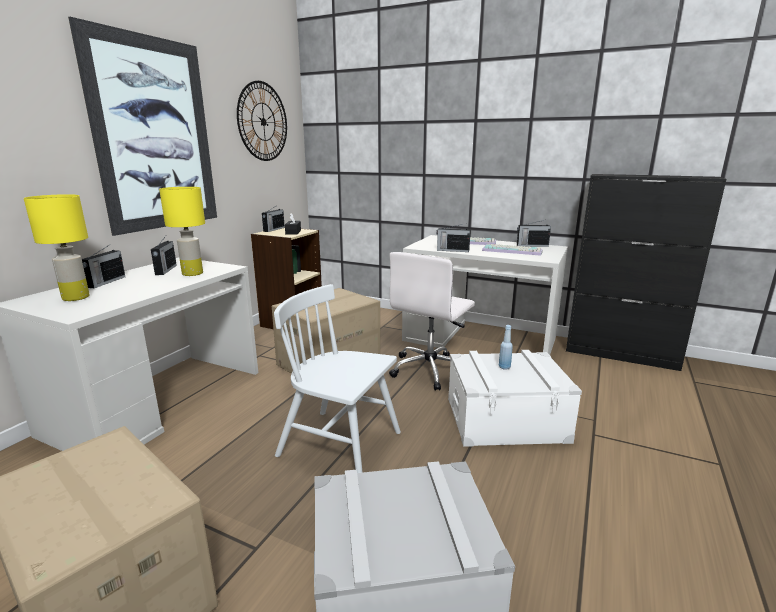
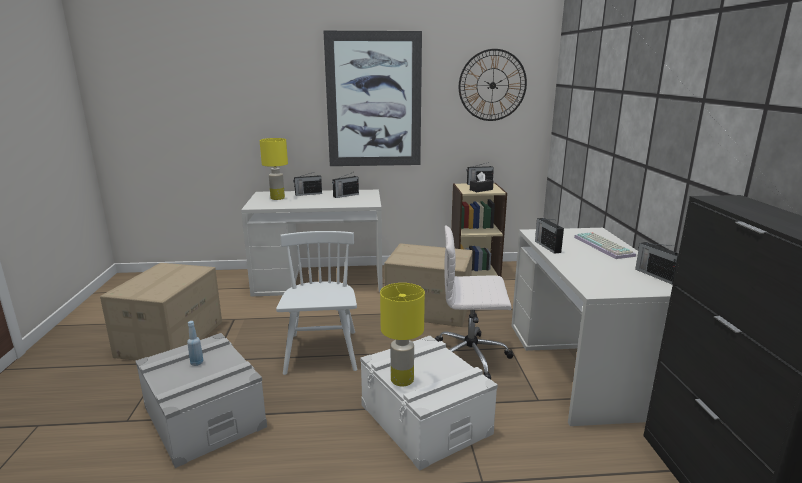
camera: 60 degrees right, 0 degrees up
(192, 273) = (346, 201): yellow table lamp -> yellow table lamp (402, 379)
(504, 367) = (430, 366): blue bottle -> blue bottle (197, 363)
(513, 250) = (604, 270): keyboard -> none

